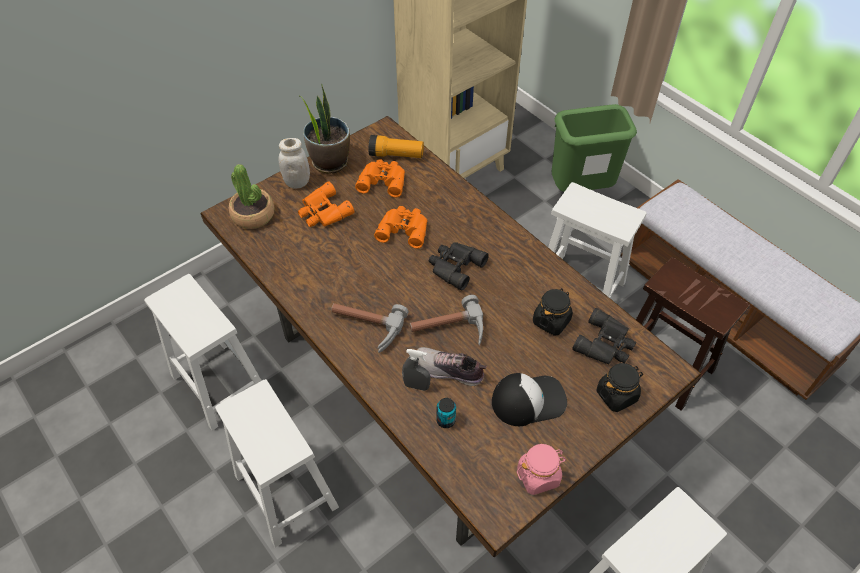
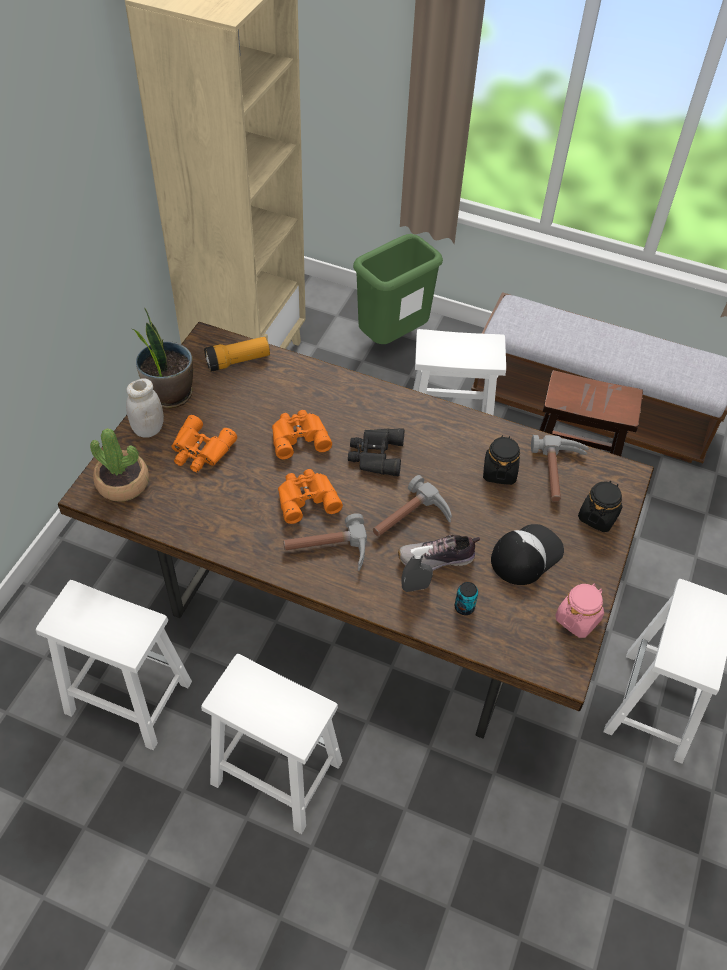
camera: 30 degrees left, 0 degrees up
(383, 180) = (242, 393): orange binoculars -> orange binoculars (306, 498)
(606, 344) = (560, 474): black binoculars -> hammer

